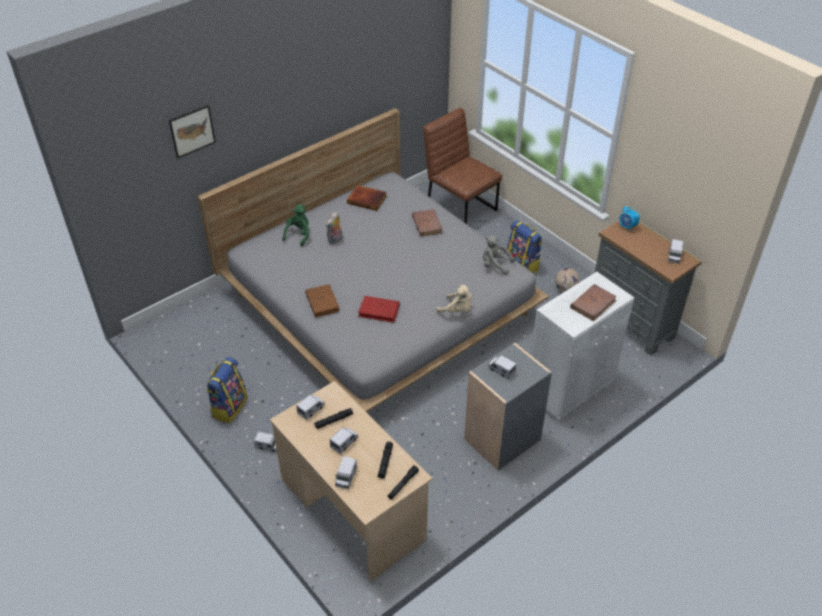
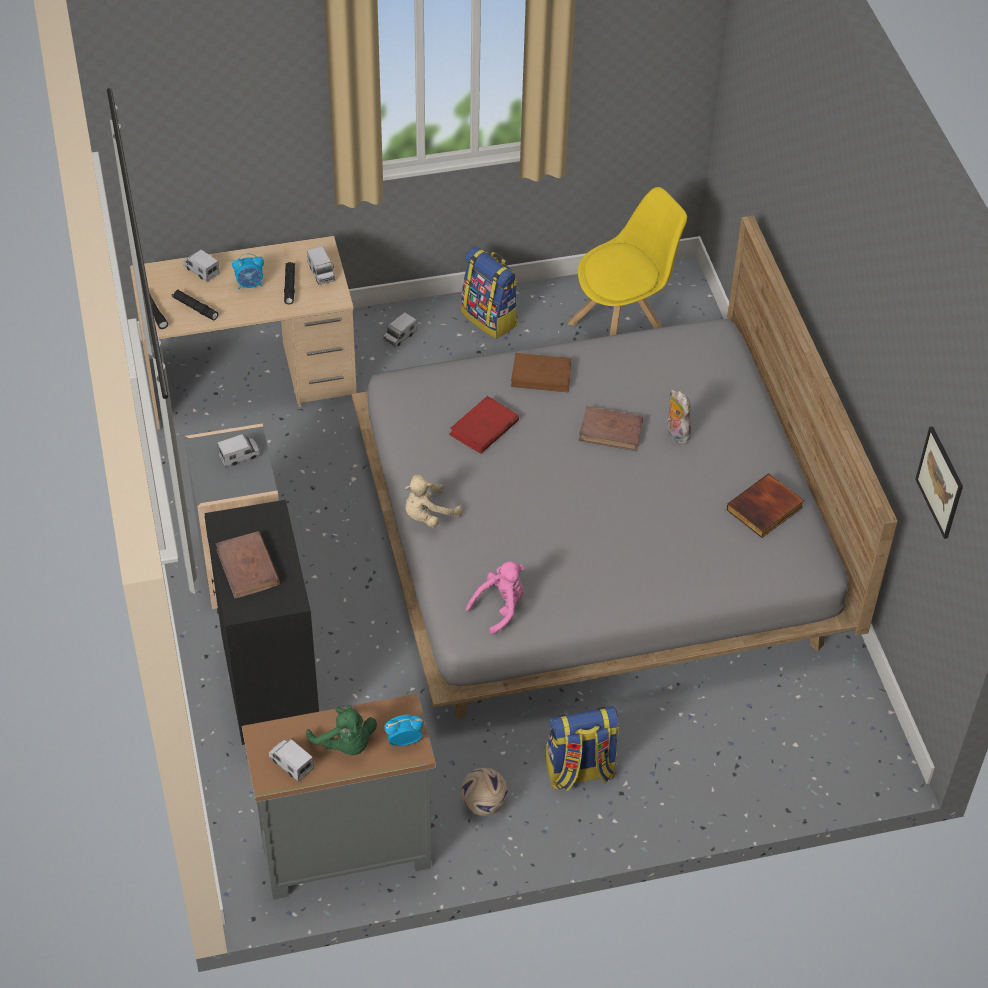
camera: 115 degrees right, 5 degrees up
(192, 131) = (783, 140): picture -> picture (940, 482)
(211, 342) = (623, 330): none -> yellow chair
(298, 234) = (715, 397): green plush toy -> green plush toy (345, 744)
(344, 443) = (250, 284): toy truck -> alarm clock
(427, 224) = (652, 560): brown book -> brown book (611, 431)
(460, 206) = (797, 755): brown chair -> none
(495, 265) = (500, 608): grey plush toy -> pink plush toy
(568, 390) = (269, 687): white cabinet -> black cabinet

